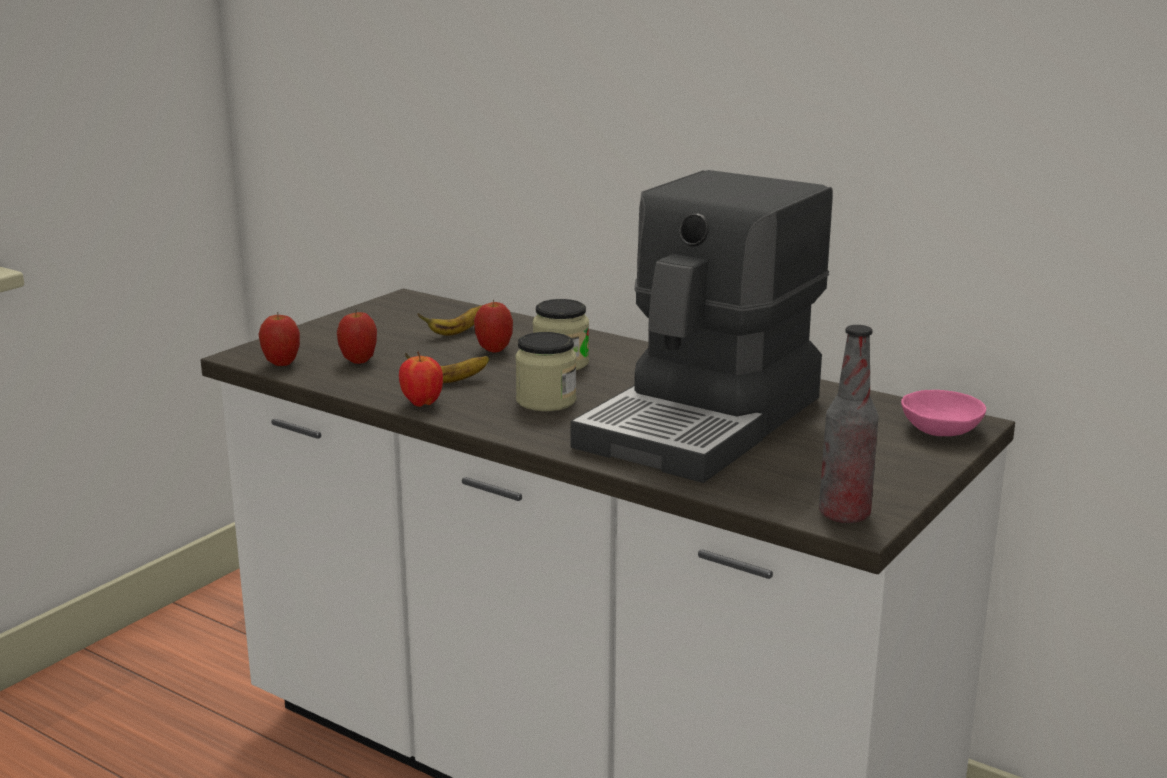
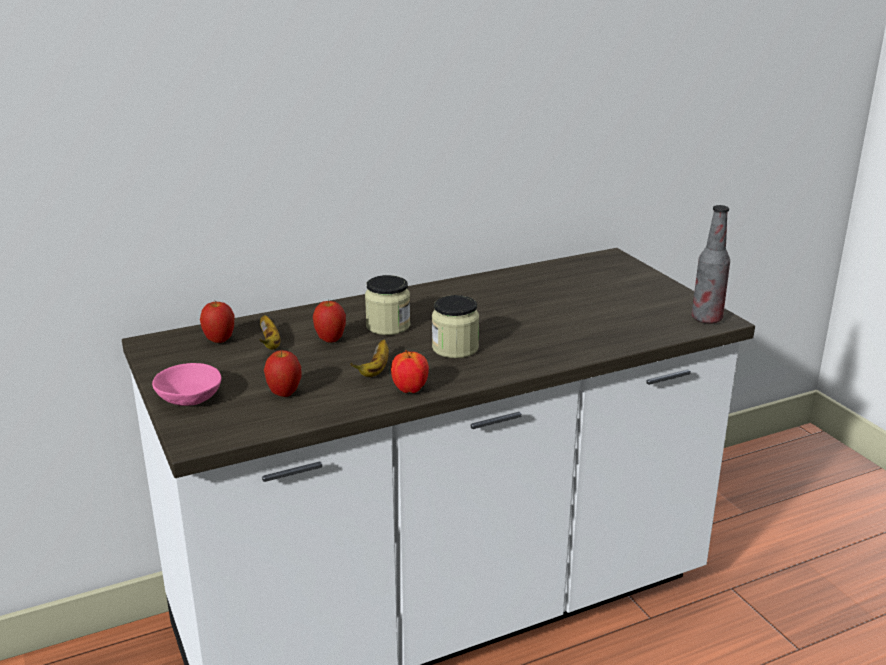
camera: 60 degrees left, 5 degrees up
(281, 364) = (246, 427): apple -> apple (219, 341)
(705, 422) = (544, 314): coffee machine -> none
(943, 430) = (615, 264): pink bowl -> pink bowl (192, 397)

